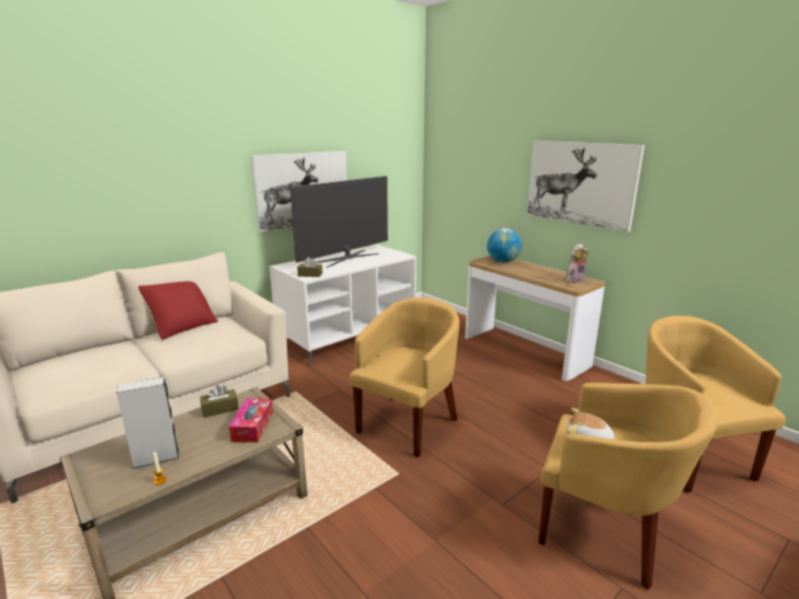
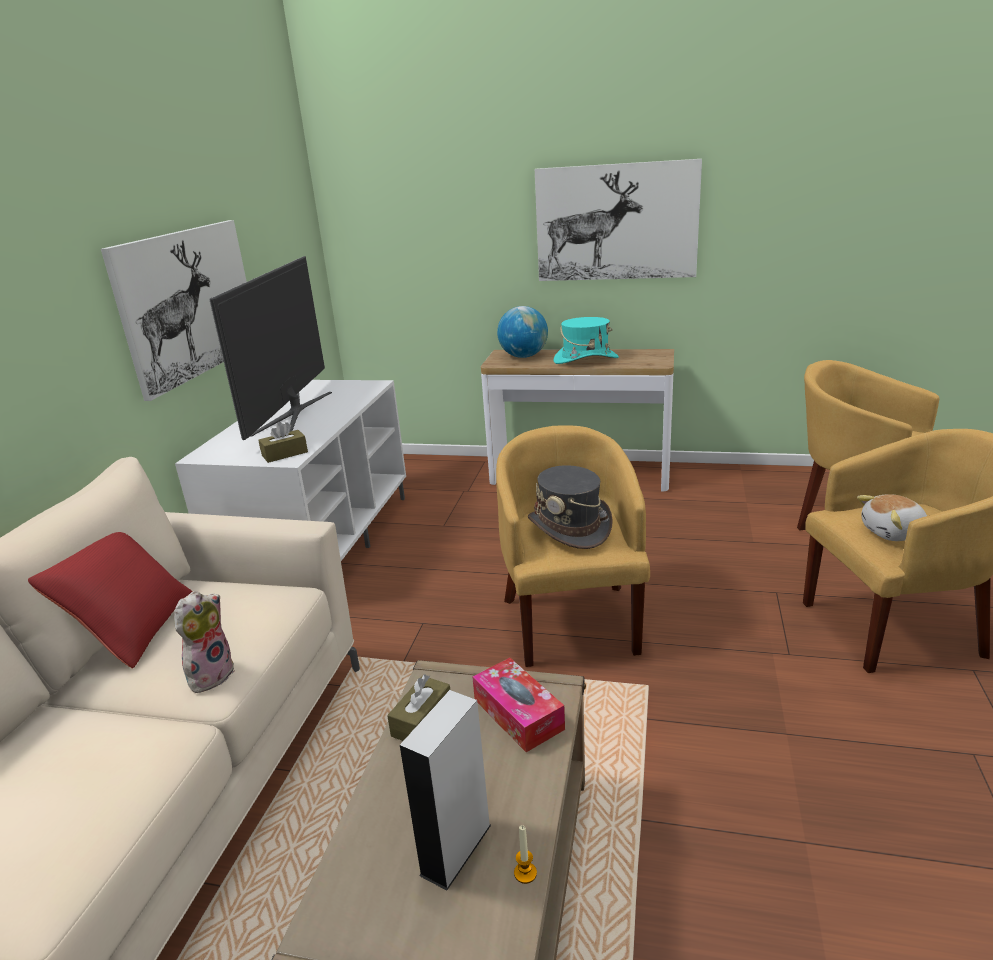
camera: 35 degrees left, 5 degrees up
(402, 360) = (570, 527): none -> grey hat
(534, 272) = (585, 359): none -> turquoise hat
(574, 280) = (643, 356): plush toy -> plush toy (211, 674)

